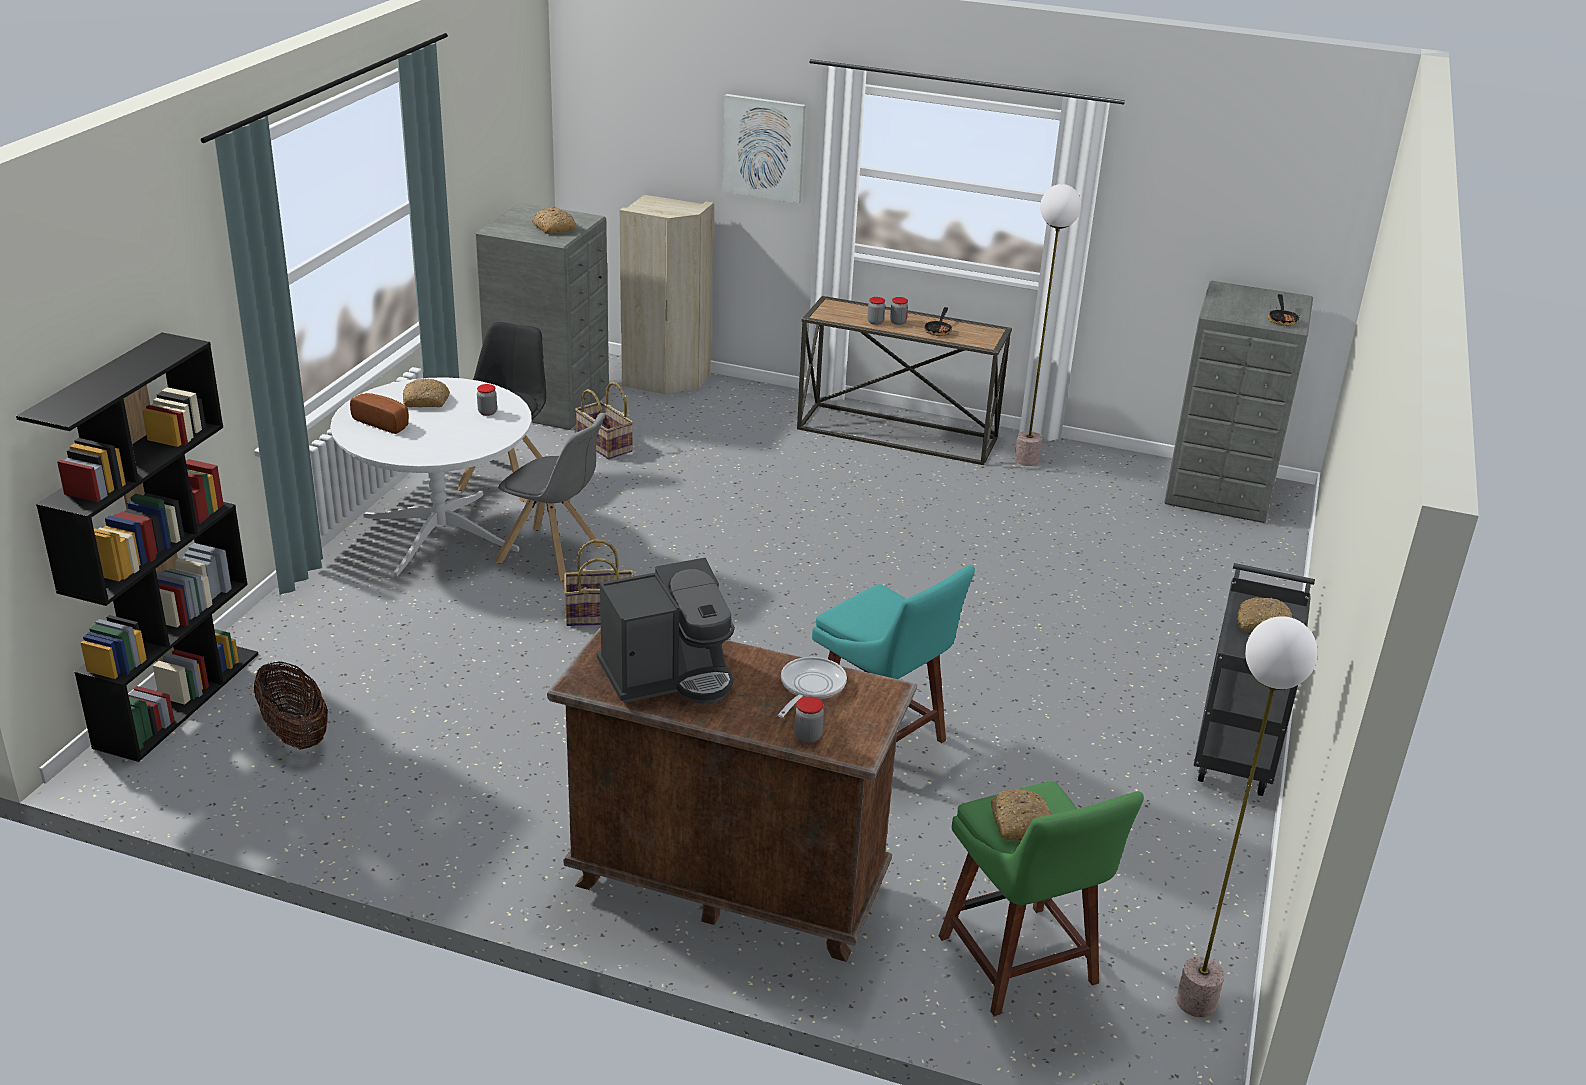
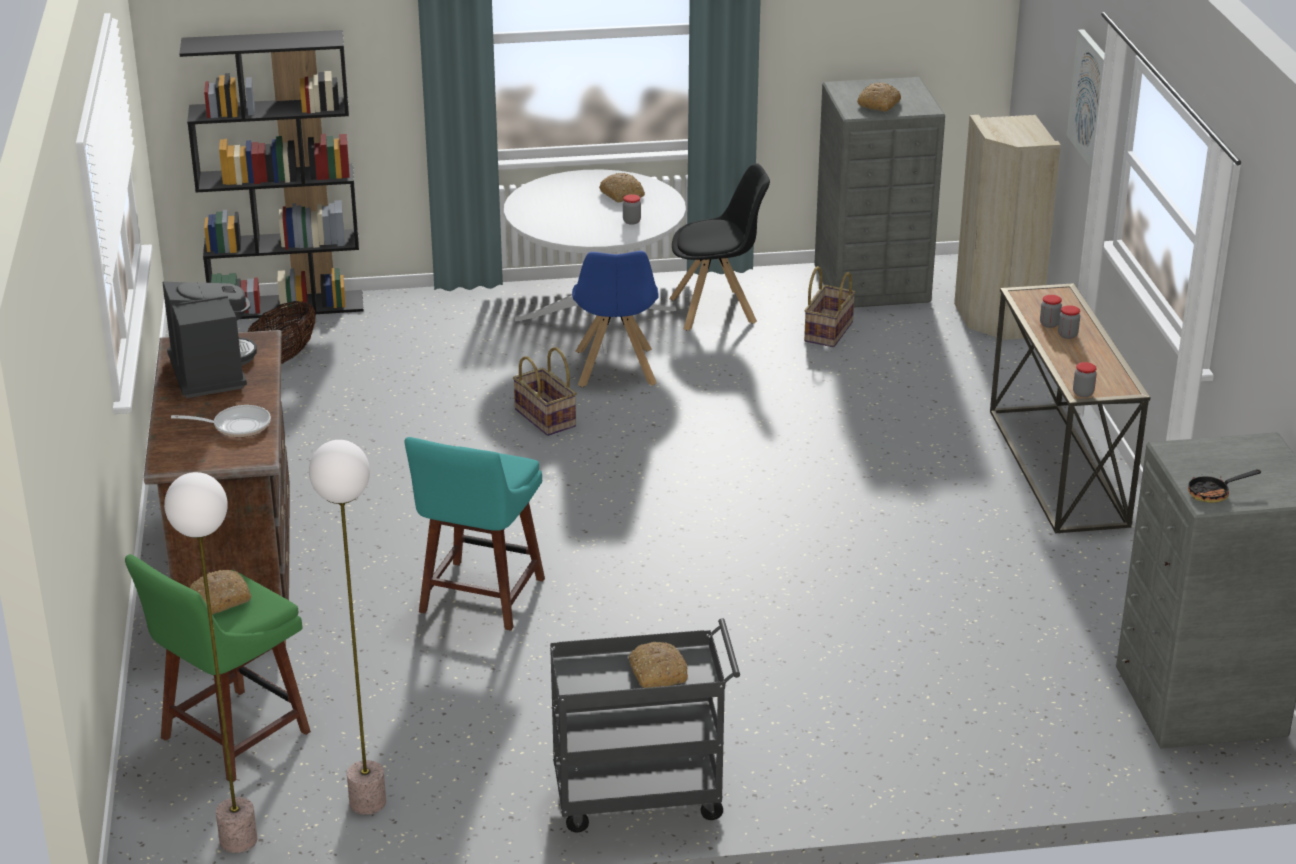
camera: 65 degrees right, 0 degrees up
(384, 422) = (566, 192): bread -> none
(554, 555) = (615, 370): grey chair -> blue chair
(669, 676) = (211, 371): coffee machine -> coffee machine turned 150 degrees counterclockwise
(807, 736) = (170, 440): jar -> jar (1083, 393)
(938, 330) = (1080, 360): frying pan -> none
(1026, 460) = (1104, 556): floor lamp -> floor lamp (368, 802)

